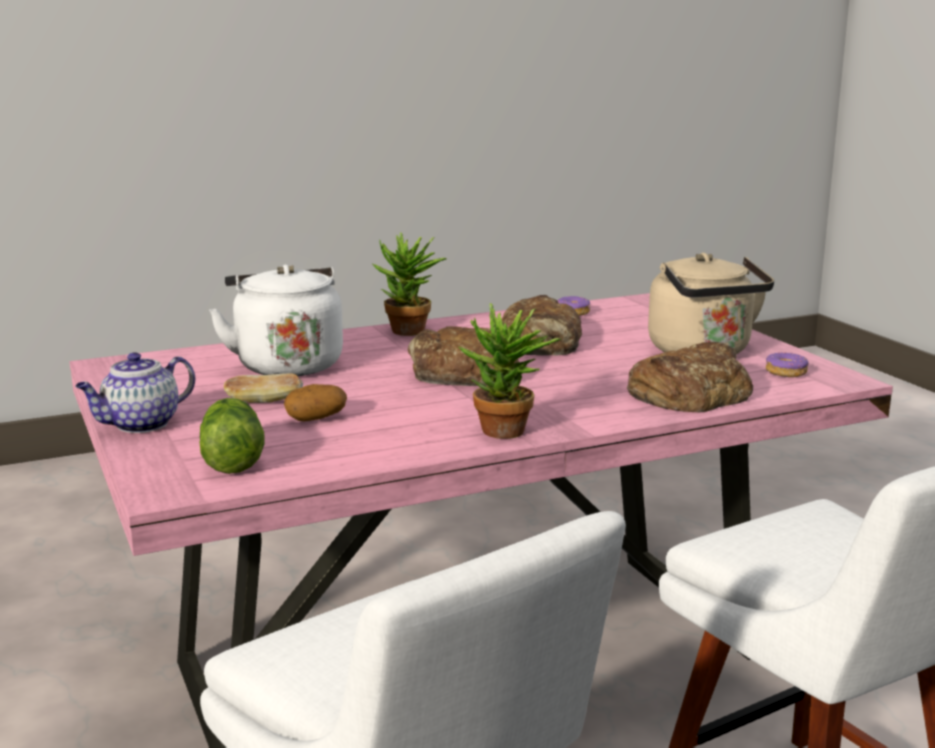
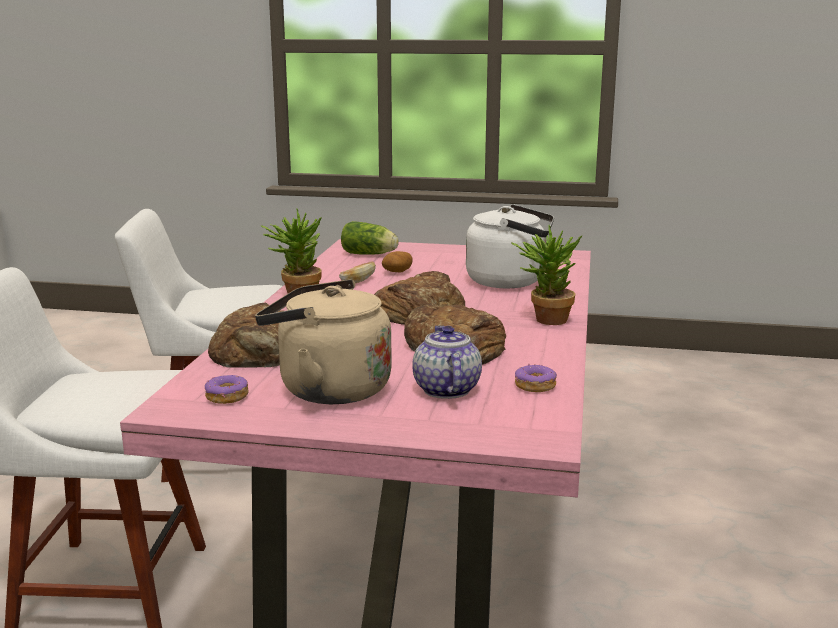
camera: 125 degrees right, 0 degrees up
(140, 425) = (445, 249): teapot -> teapot (445, 389)
(264, 402) = (443, 268): bread -> bread (357, 282)

